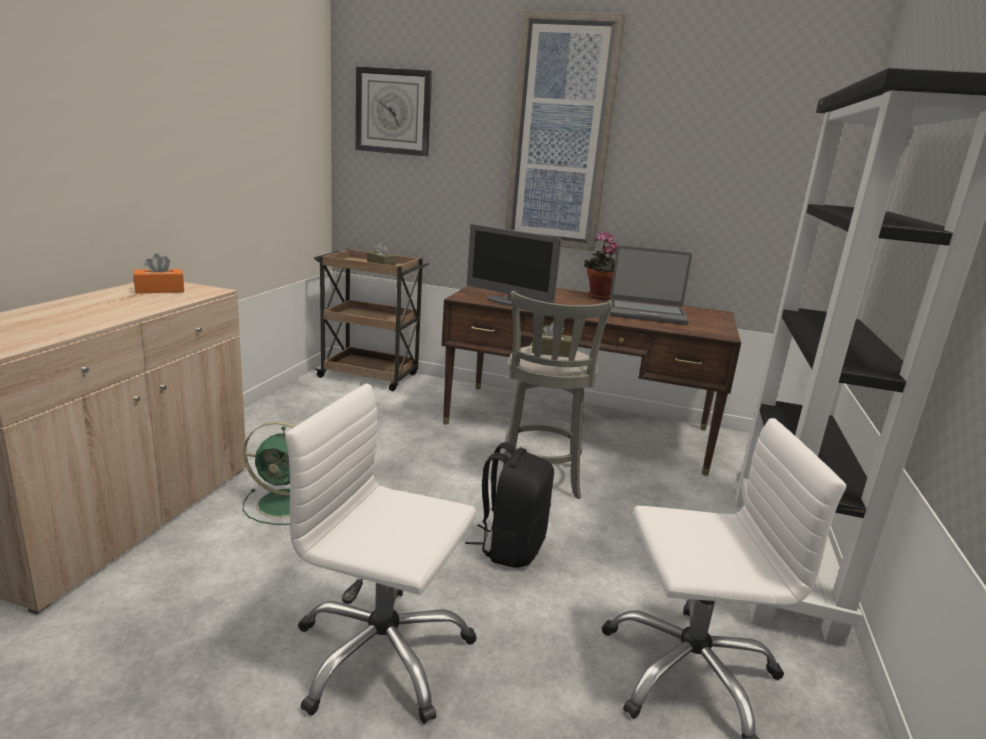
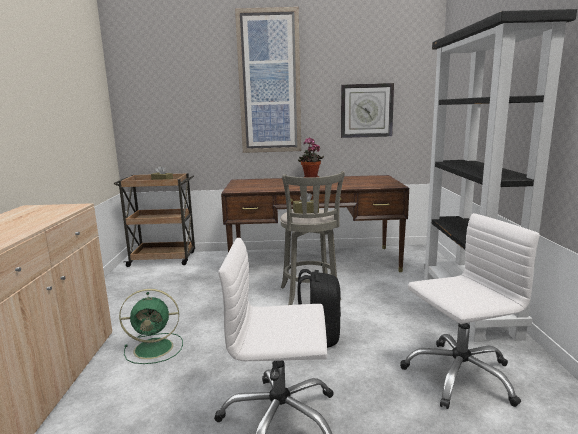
camera: 15 degrees left, 5 degrees down
(160, 290) = (37, 211): orange tissue box -> none
(393, 112) = (154, 79): wall clock -> wall clock (366, 110)
(508, 302) = (262, 188): monitor -> none
(646, 313) = (345, 182): laptop -> none

